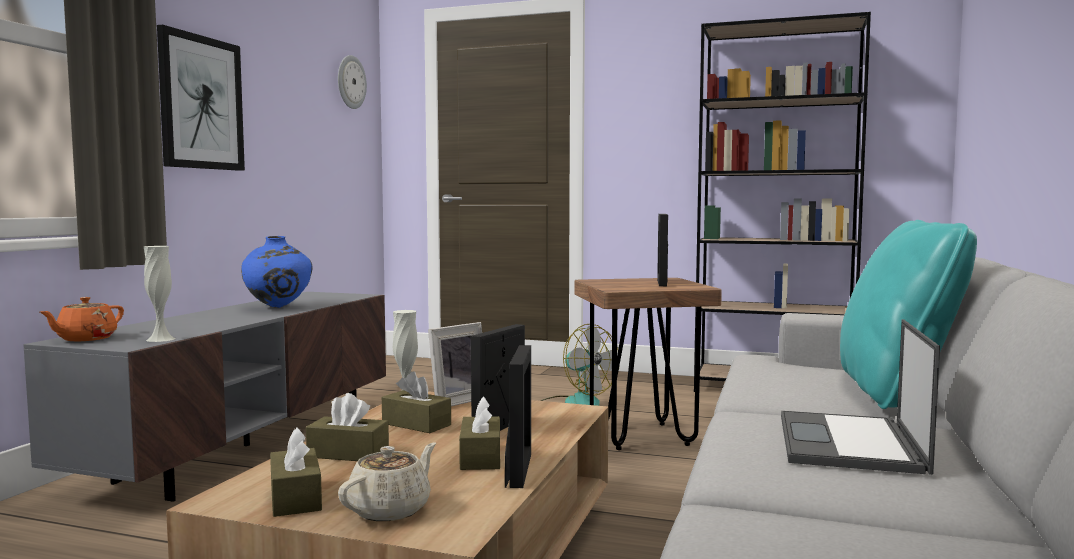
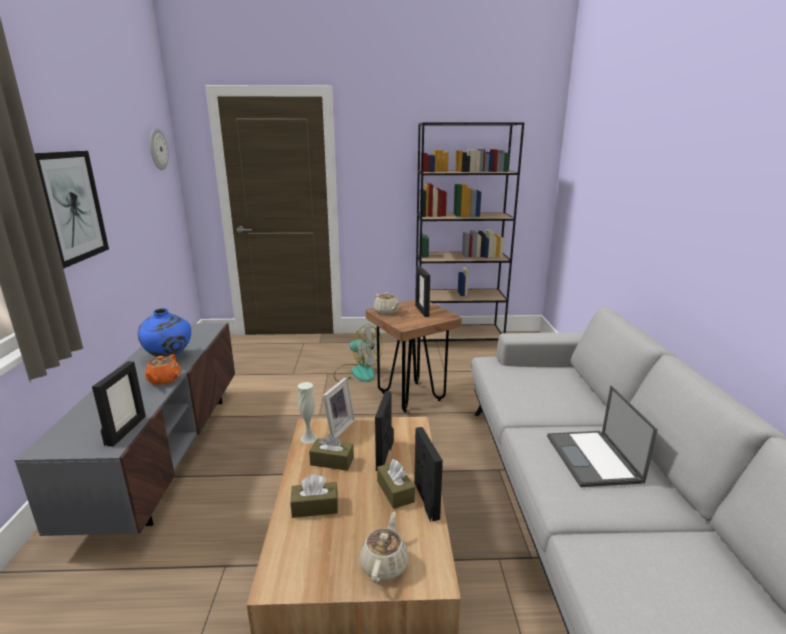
camera: 20 degrees left, 15 degrees up
(85, 339) = (62, 441): orange teapot -> orange teapot (163, 380)
(160, 339) = (126, 430): white vase -> picture frame
(295, 498) = (319, 567): brown tissue box -> none
(604, 281) = (387, 312): none -> beige teapot
(896, 392) = (578, 393): turquoise pillow -> none

